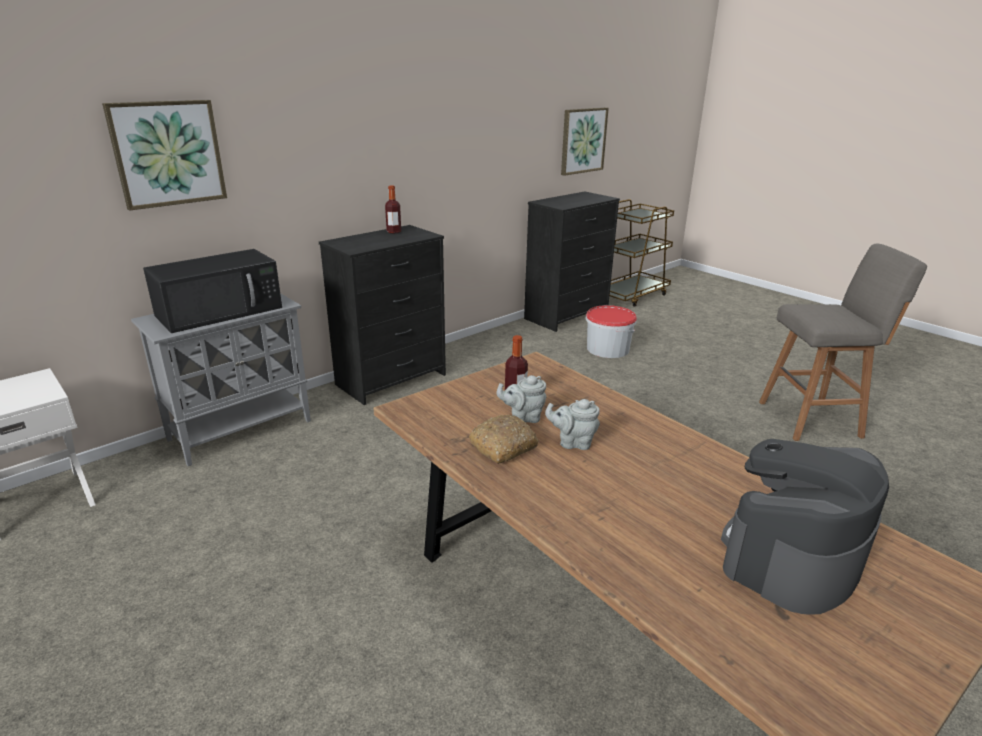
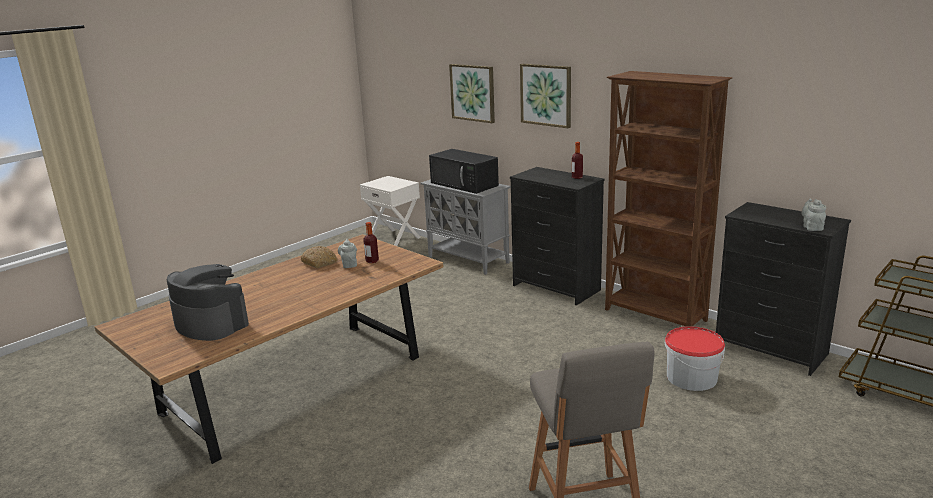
camera: 85 degrees right, 5 degrees down
(489, 343) = (655, 316): none -> brown bookcase
(573, 442) = (321, 277): grey teapot -> grey teapot (812, 227)
(583, 140) = (854, 156): picture -> picture (546, 95)

